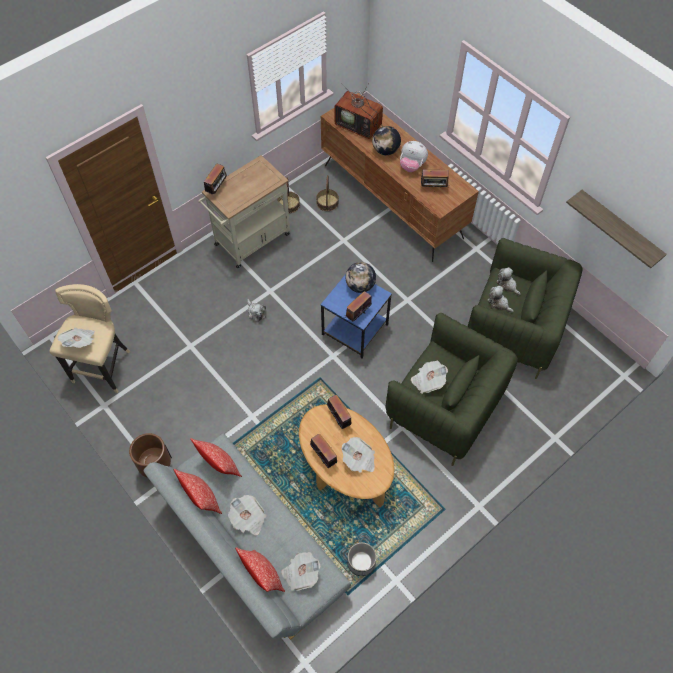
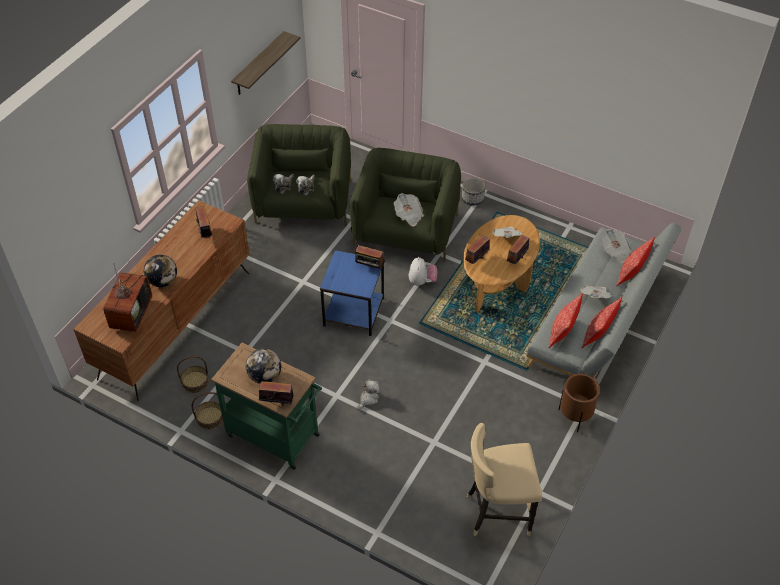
camera: 110 degrees left, 10 degrees down
(80, 342) = (519, 466): newspaper -> none
(250, 241) = (275, 437): beige cart -> green cart
(360, 286) = (336, 274): globe -> globe (265, 376)
(361, 563) = (568, 249): planter -> planter (472, 198)
(412, 166) = (179, 255): plush toy -> plush toy (422, 281)

